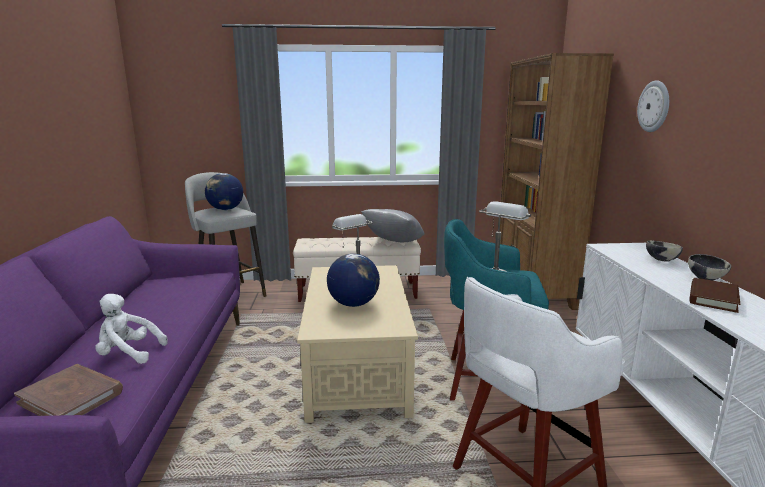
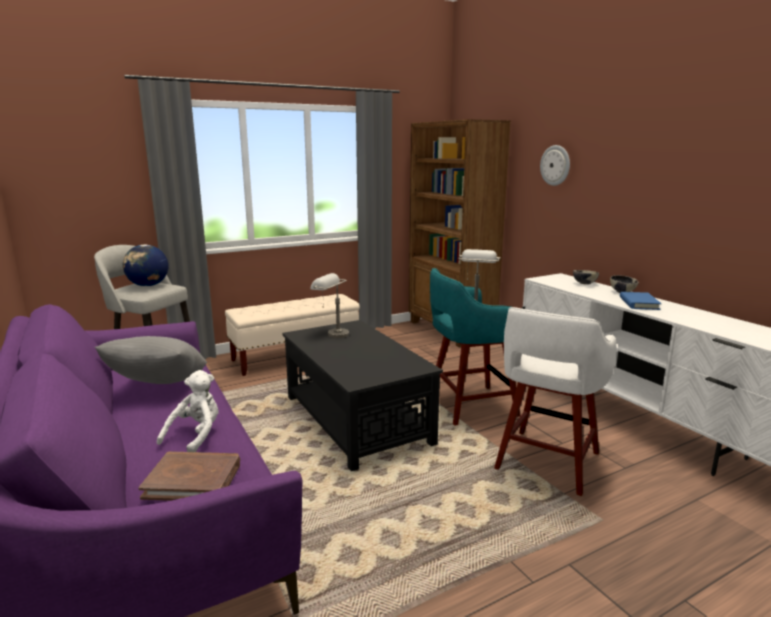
camera: 25 degrees left, 0 degrees up
(128, 354) = (196, 436): white plush toy -> white plush toy turned 135 degrees clockwise
(353, 304) = (361, 356): globe -> none
(357, 367) = (356, 419): beige coffee table -> black coffee table
(393, 244) = (331, 302): grey pillow -> grey pillow (159, 387)
(713, 298) = (639, 303): brown book -> blue book

